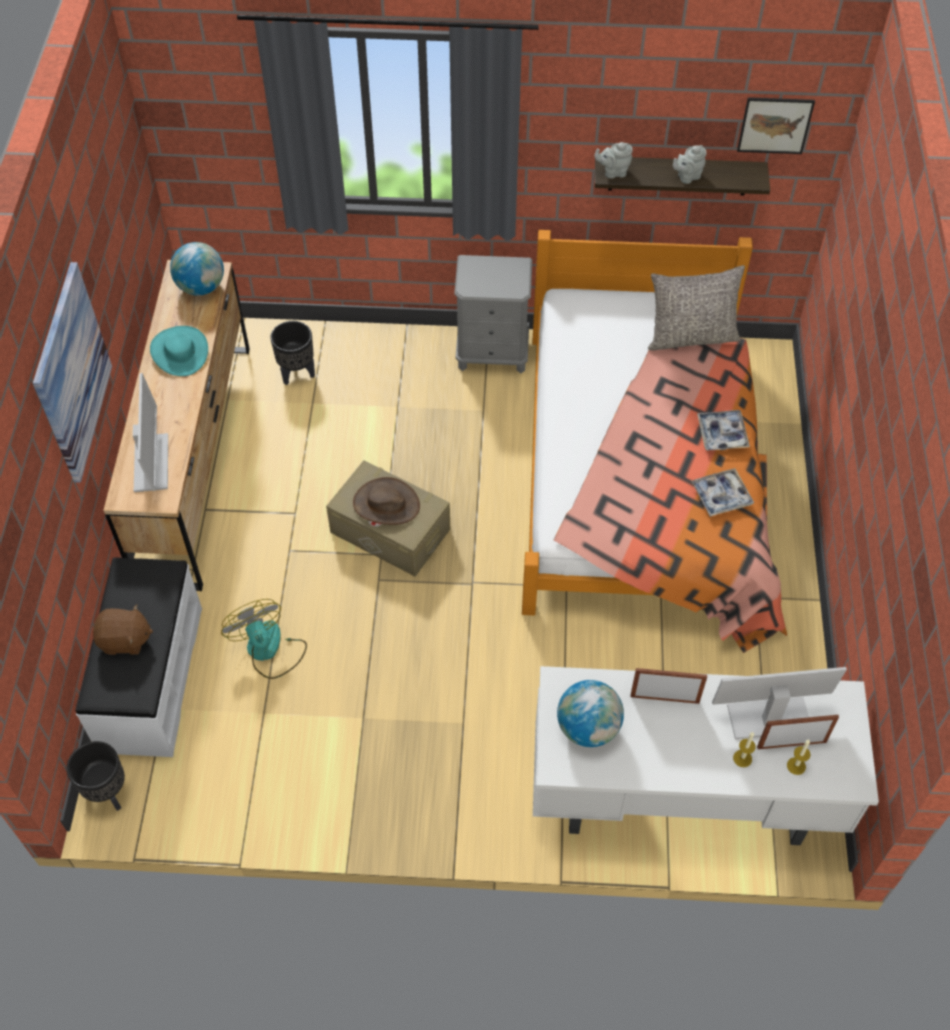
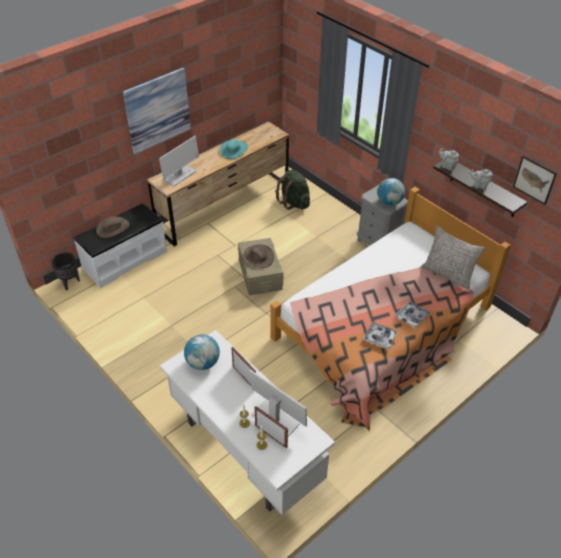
camera: 45 degrees right, 10 degrees down
(125, 640) = (113, 228): brown plush toy -> brown hat
(201, 287) = (268, 135): globe -> globe (389, 202)
(269, 650) = (170, 280): fan -> none
(297, 374) = (294, 202): black planter -> green backpack

